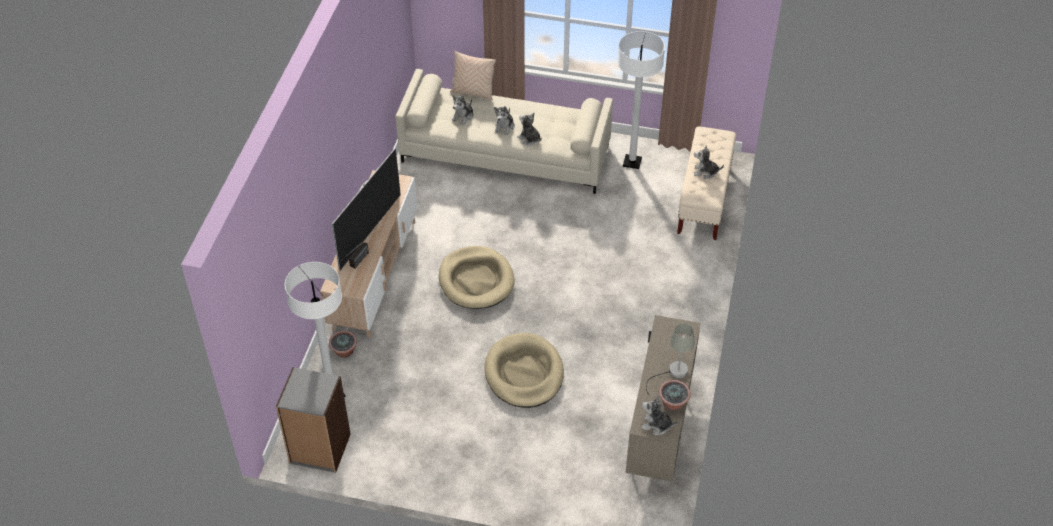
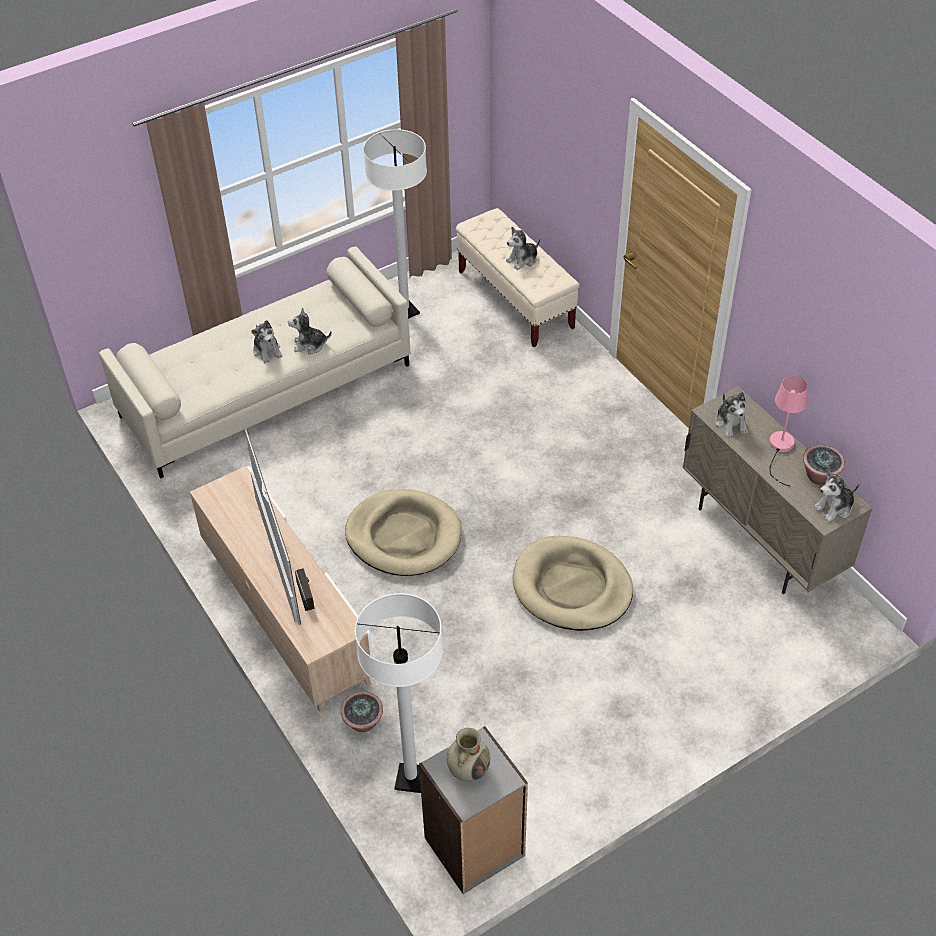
camera: 45 degrees left, 0 degrees up
(309, 387) = (469, 769): none -> beige vase
(463, 117) = (208, 370): plush toy -> plush toy (731, 423)
(473, 93) = (185, 340): beige pillow -> none
(673, 373) = (780, 449): grey table lamp -> pink table lamp

